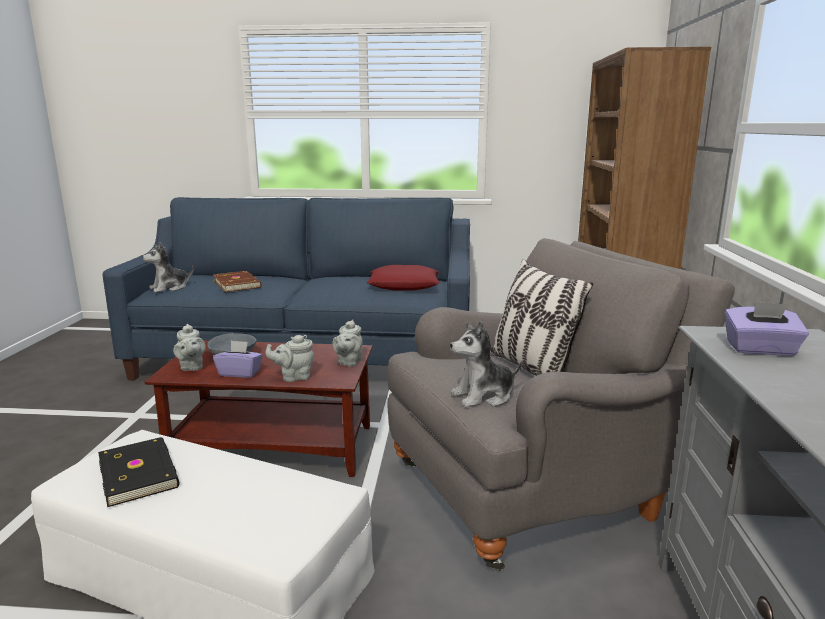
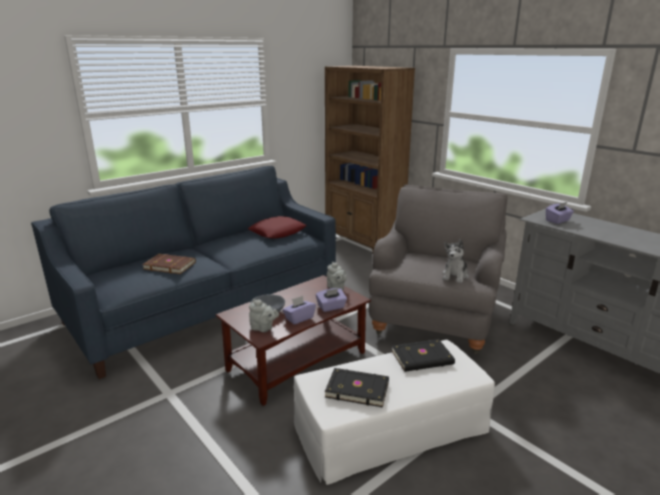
camera: 45 degrees left, 5 degrees up
(170, 288) = (120, 286): plush toy -> none
(274, 489) = (423, 358): none -> black book
(294, 377) = (331, 307): grey teapot -> purple tissue box
(531, 368) = (437, 257): pillow -> none

